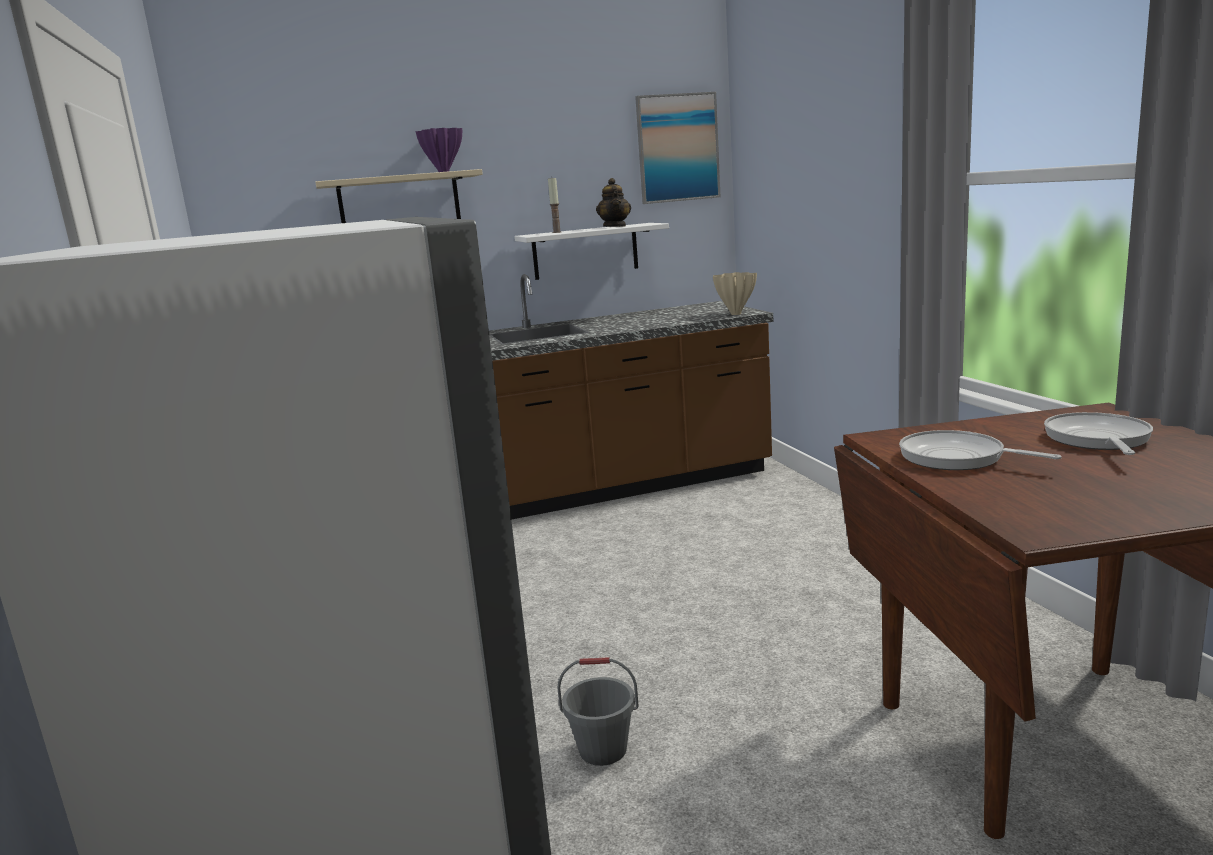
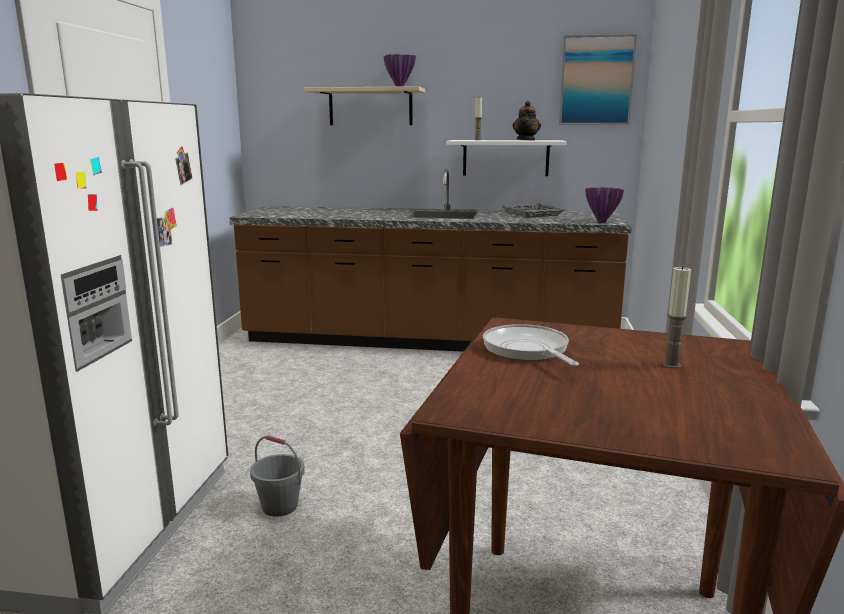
camera: 25 degrees right, 0 degrees up
(639, 316) = (531, 214): none -> grey tray
(736, 314) = (602, 222): beige vase -> purple vase
(1097, 440) = (671, 365): frying pan -> candle

